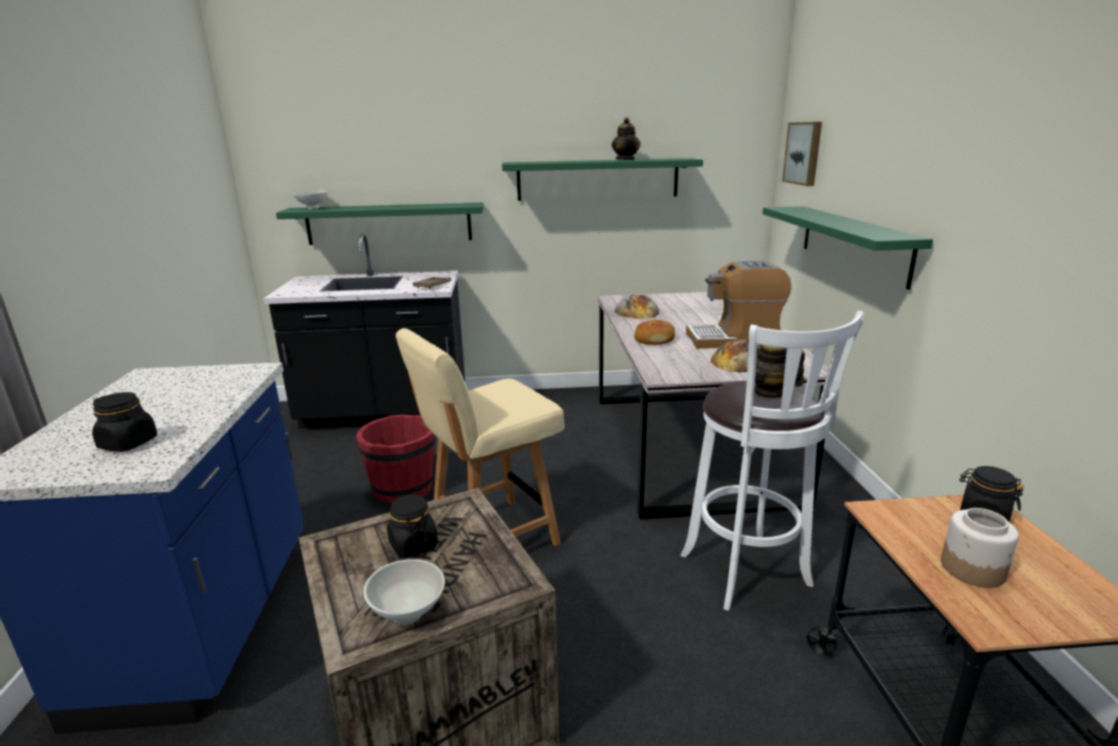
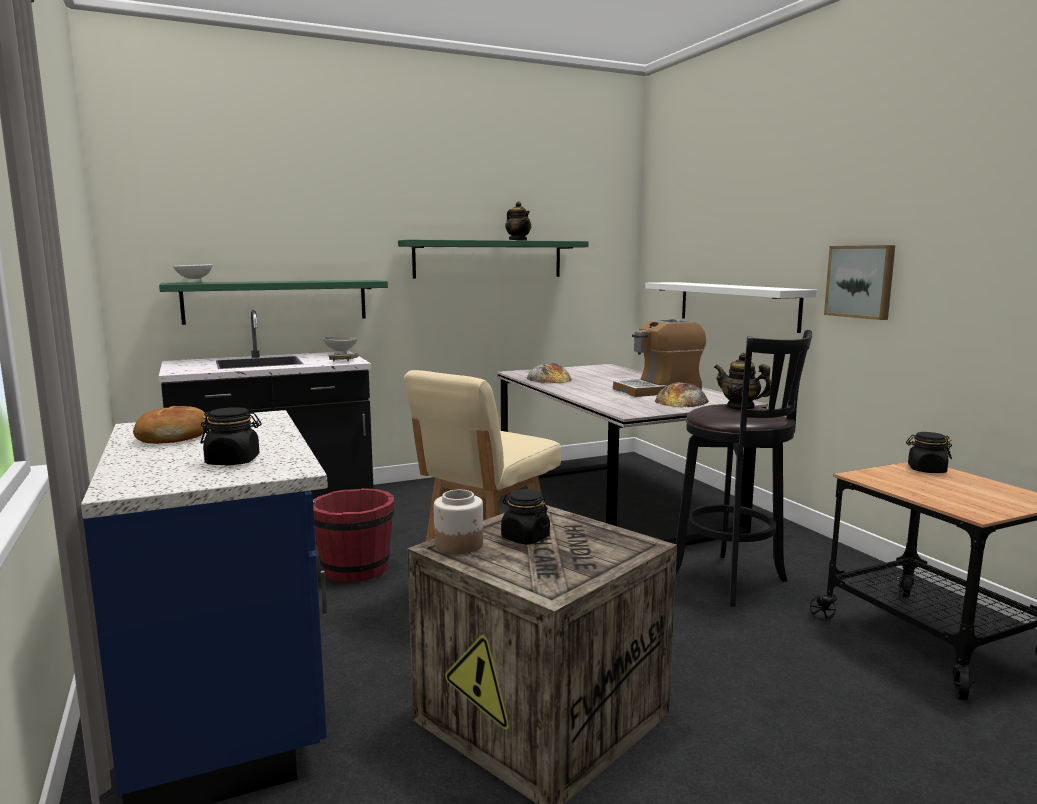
camera: 20 degrees left, 10 degrees down
(409, 612) = (576, 571): white bowl -> white bowl (341, 353)
(654, 339) = (591, 394): bread -> bread (174, 437)
(748, 574) = (732, 581): white stool -> black stool
(804, 153) = (672, 237): picture -> picture (861, 281)
(853, 243) = (736, 305): green shelf -> white shelf
(973, 569) = (946, 493): jar -> jar (459, 545)

